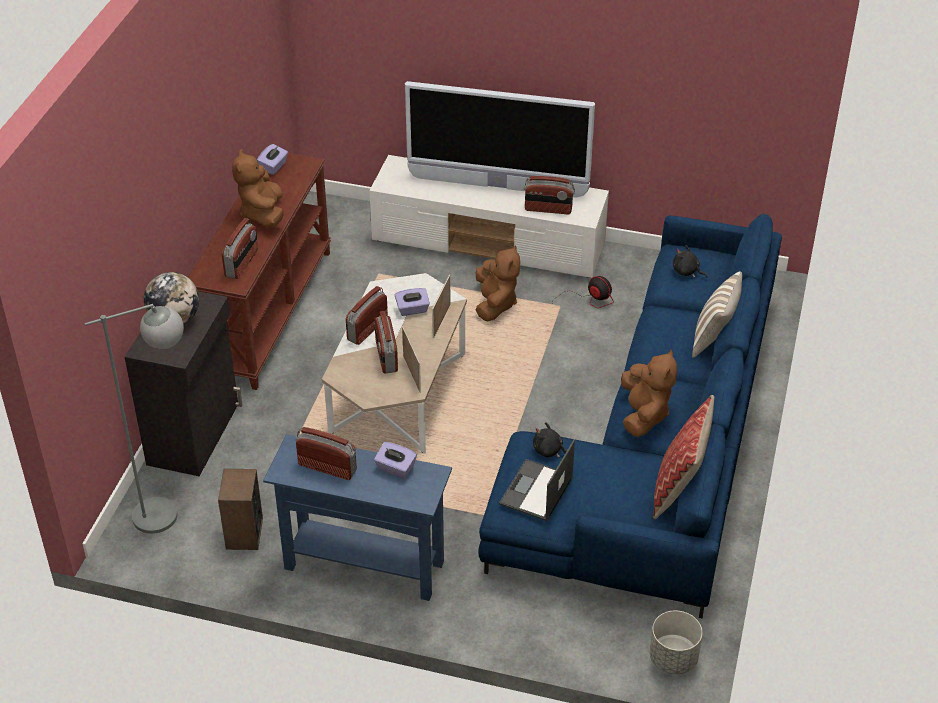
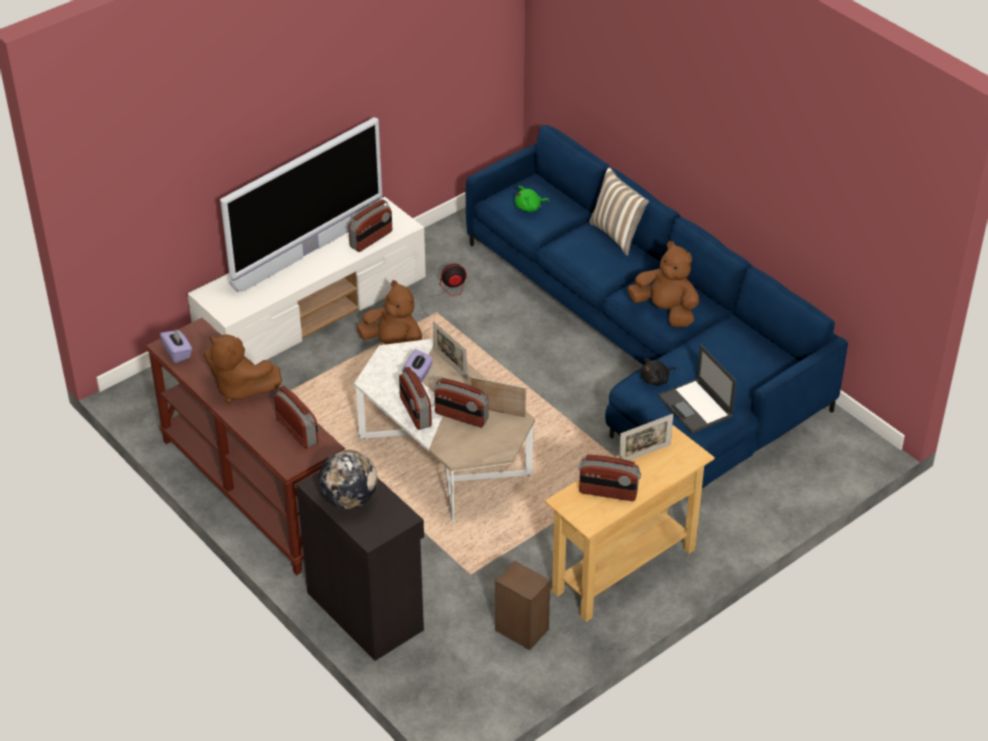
camera: 55 degrees left, 0 degrees up
(170, 511) = (449, 668): grey floor lamp -> none
(327, 467) = (608, 492): radio -> radio turned 135 degrees counterclockwise
(364, 565) = (624, 570): blue console table -> beige console table
(395, 468) = (644, 454): purple tissue box -> picture frame
(673, 659) = (859, 446): grey planter -> none
(678, 488) = (754, 334): pillow -> none
(687, 271) = (529, 207): black plush toy -> green plush toy

